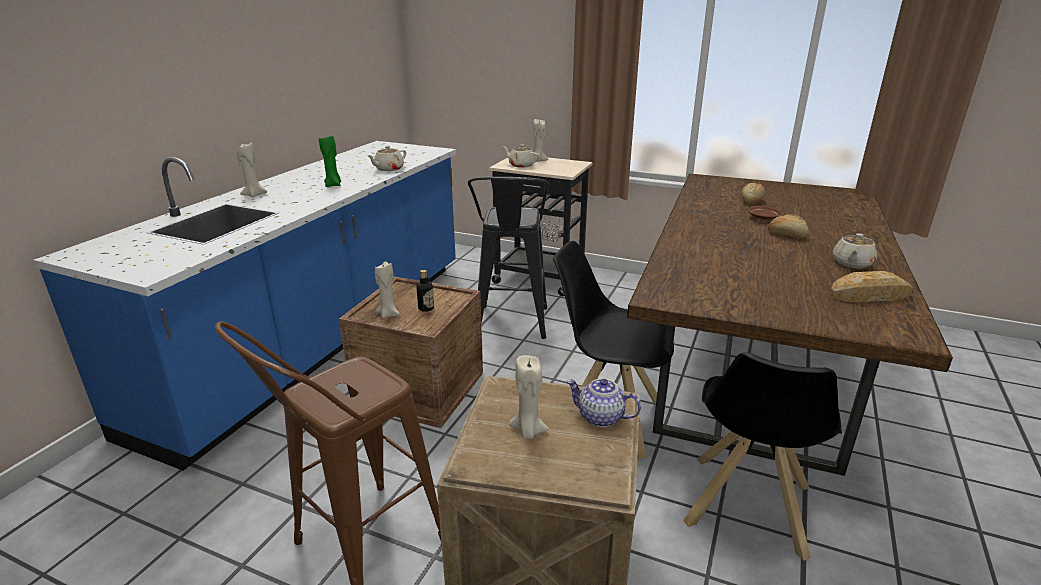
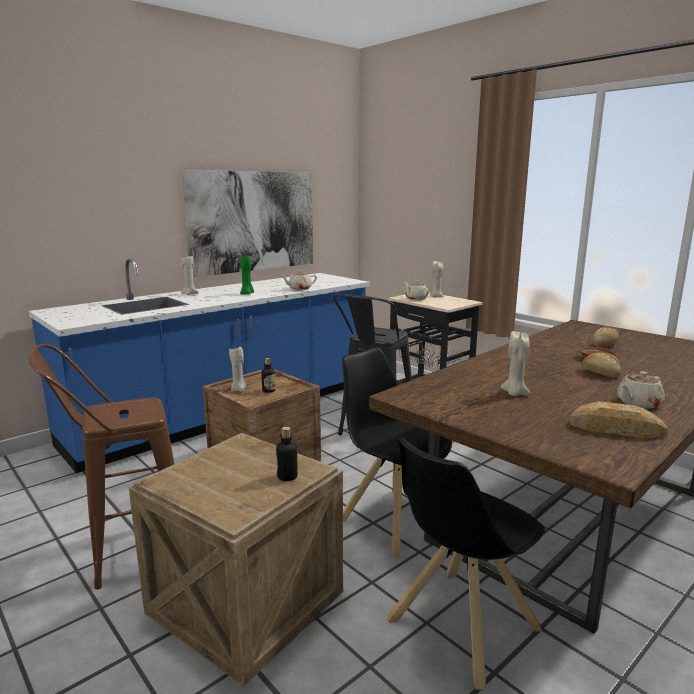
camera: 25 degrees right, 10 degrees down
(299, 82) = (253, 221): none -> picture
(528, 431) = (223, 471): beige candle -> beige candle (514, 393)
(601, 417) = (287, 476): teapot -> bottle

